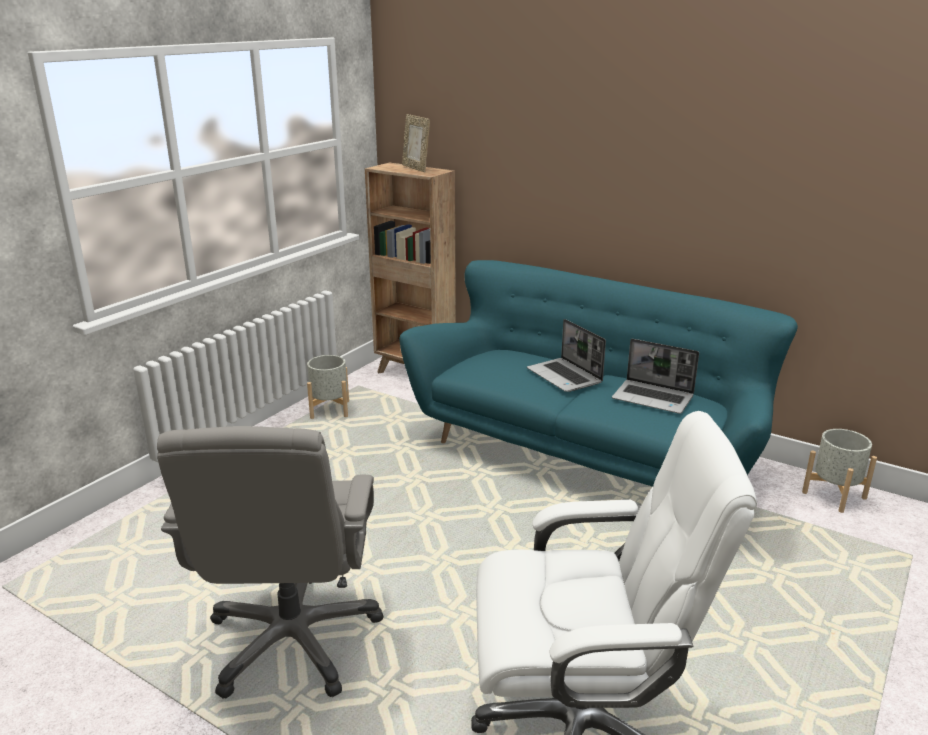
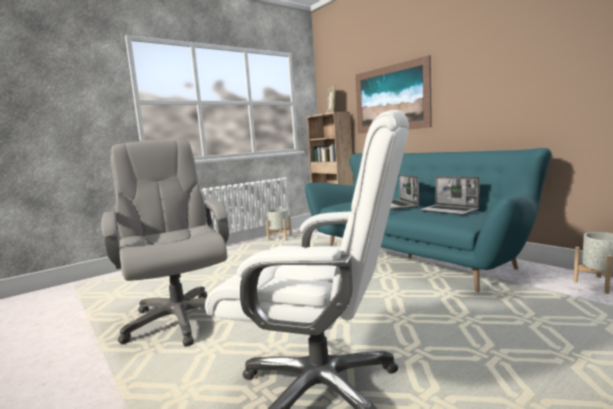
camera: 20 degrees right, 15 degrees down
(293, 640) = (179, 320): grey office chair -> grey office chair turned 135 degrees clockwise
(540, 168) = (390, 98): none -> picture

